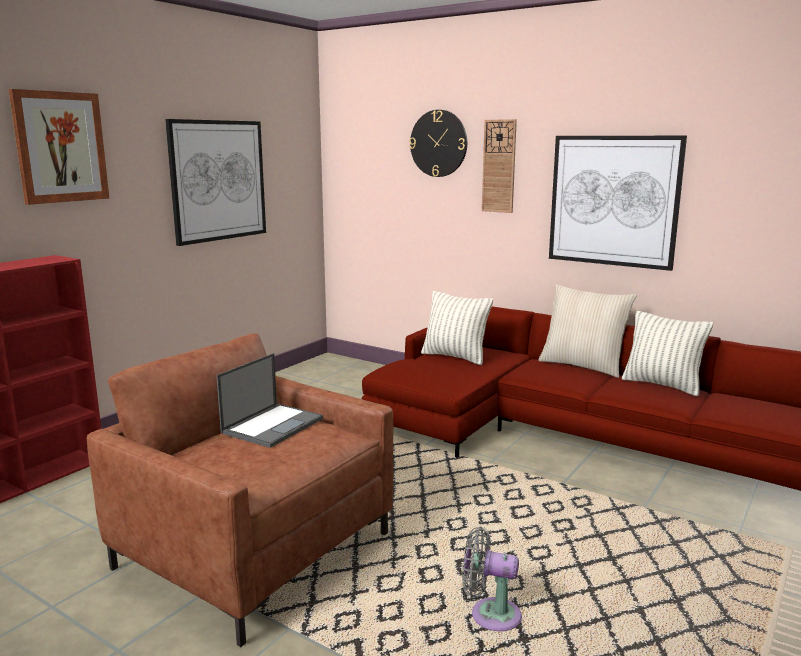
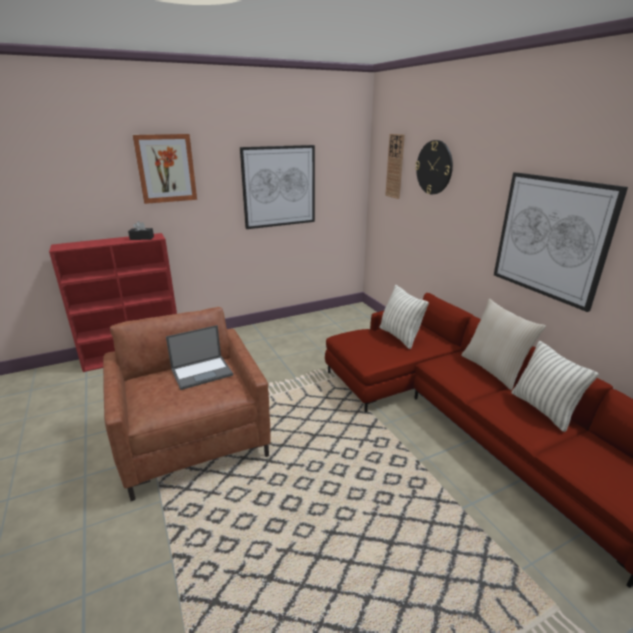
camera: 30 degrees right, 10 degrees up
(34, 262) = (142, 238): none -> black tissue box
(490, 614) = (269, 547): grey fan -> none
(499, 166) = (471, 192): wall clock -> wall clock (395, 166)

